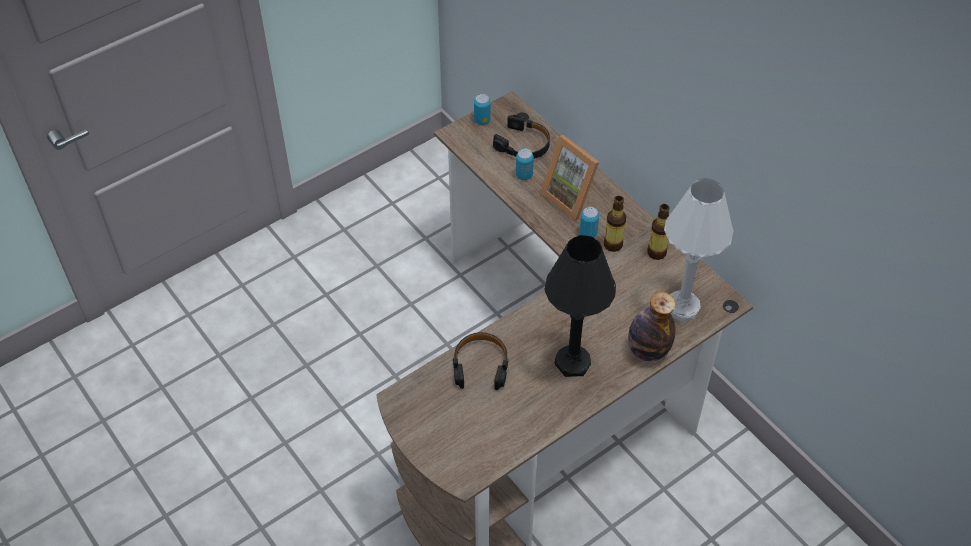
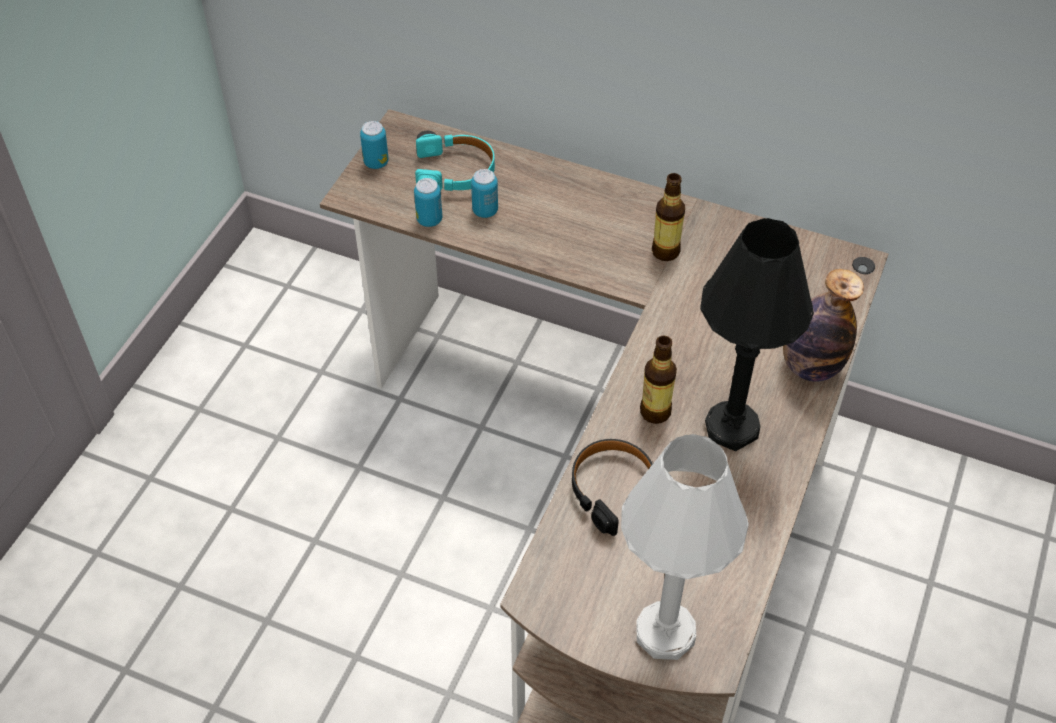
camera: 30 degrees left, 0 degrees up
(523, 144) = (455, 171): black headphones -> turquoise headphones
(571, 197) = (568, 213): picture frame -> none
(588, 233) = (624, 251): can -> can (429, 220)
(656, 253) = (726, 238): bottle -> bottle (655, 412)
(682, 307) = (809, 292): white table lamp -> white table lamp (665, 632)

